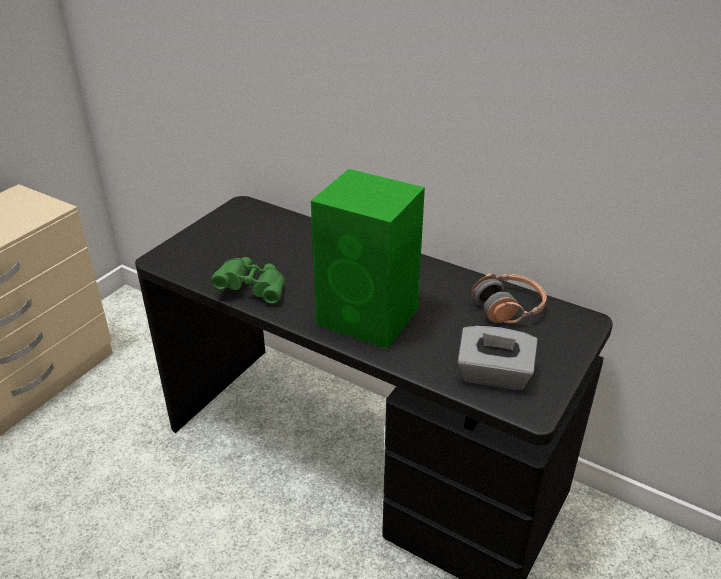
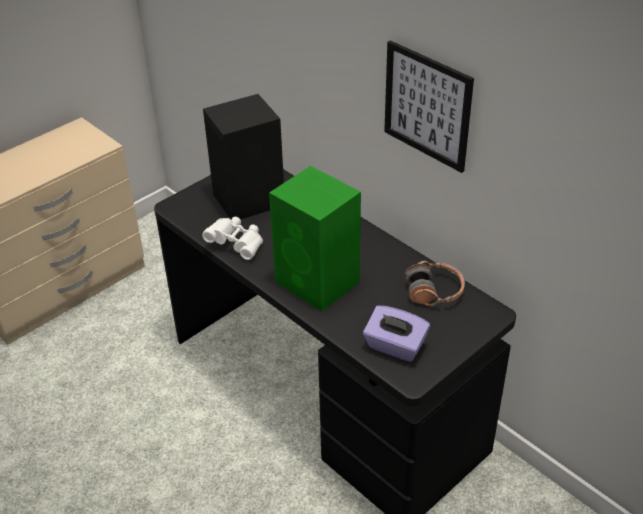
camera: 15 degrees right, 5 degrees up
(252, 240) = (250, 199): none -> black speaker
(253, 289) = (237, 244): green binoculars -> white binoculars
(482, 79) = (427, 106): none -> picture
(493, 375) = (395, 346): grey tissue box -> purple tissue box

